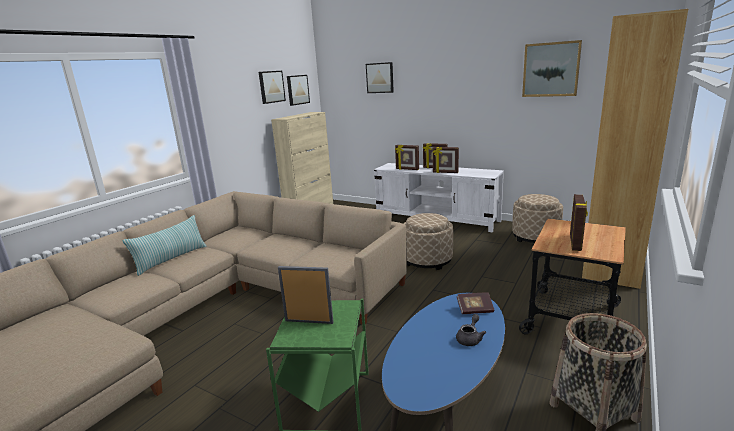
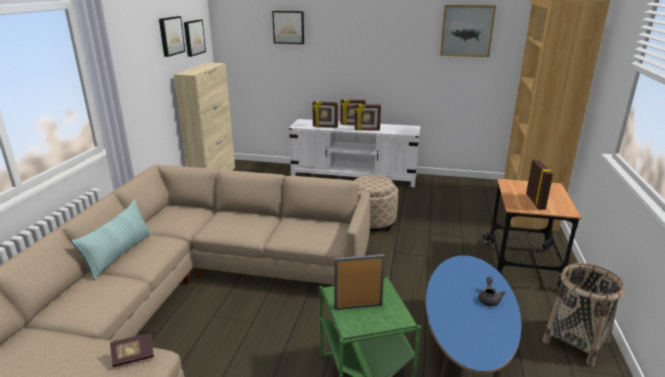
camera: 20 degrees left, 5 degrees up
(475, 310) = (475, 271): book -> book (133, 356)
(535, 237) = (454, 189): beige ottoman -> none

